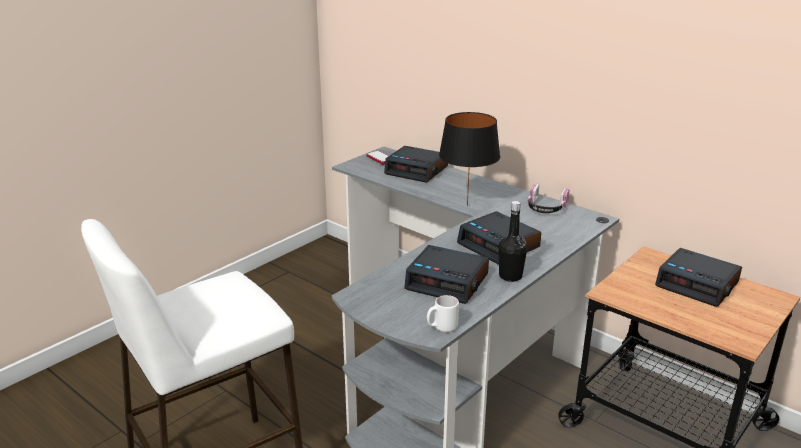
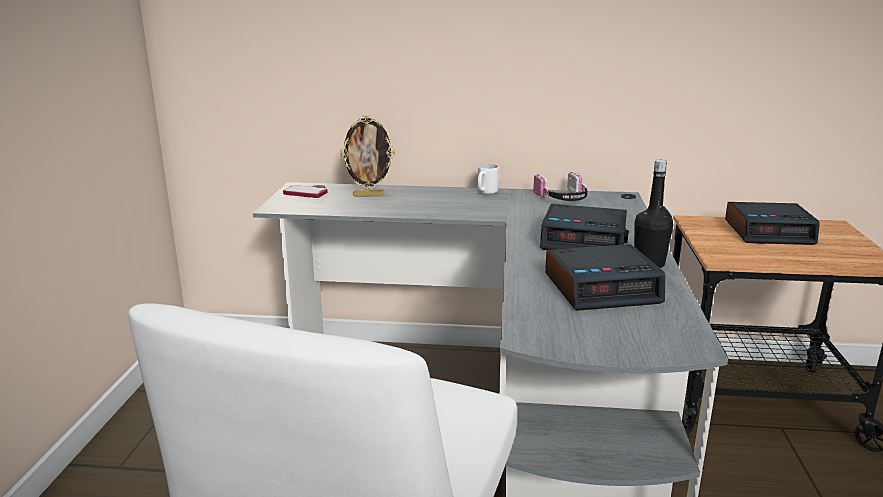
camera: 35 degrees left, 5 degrees down
(417, 170) = (369, 195): alarm clock -> picture frame
(441, 327) = (687, 336): white mug -> white mug (485, 193)
(467, 206) = (484, 214): black table lamp -> none

